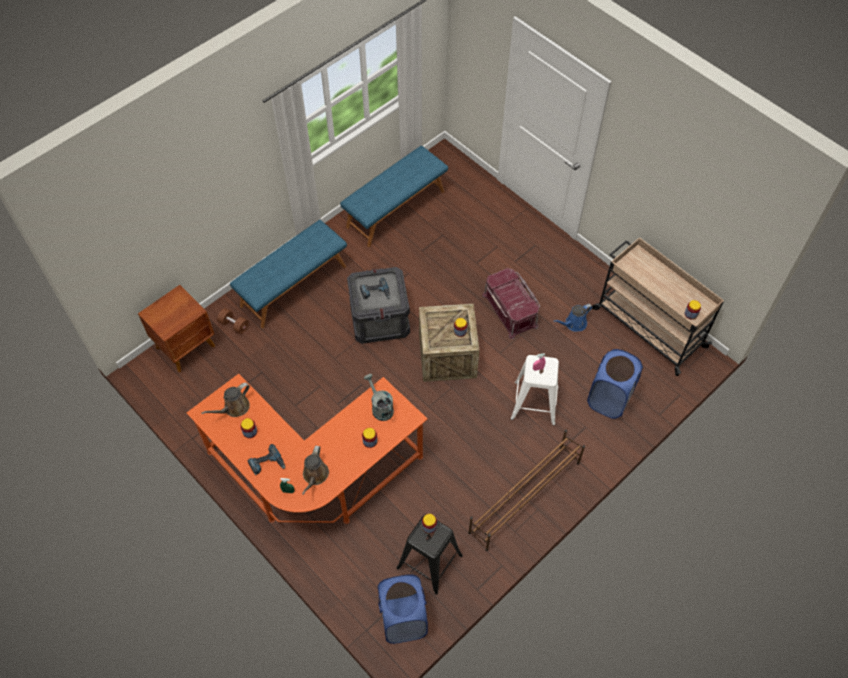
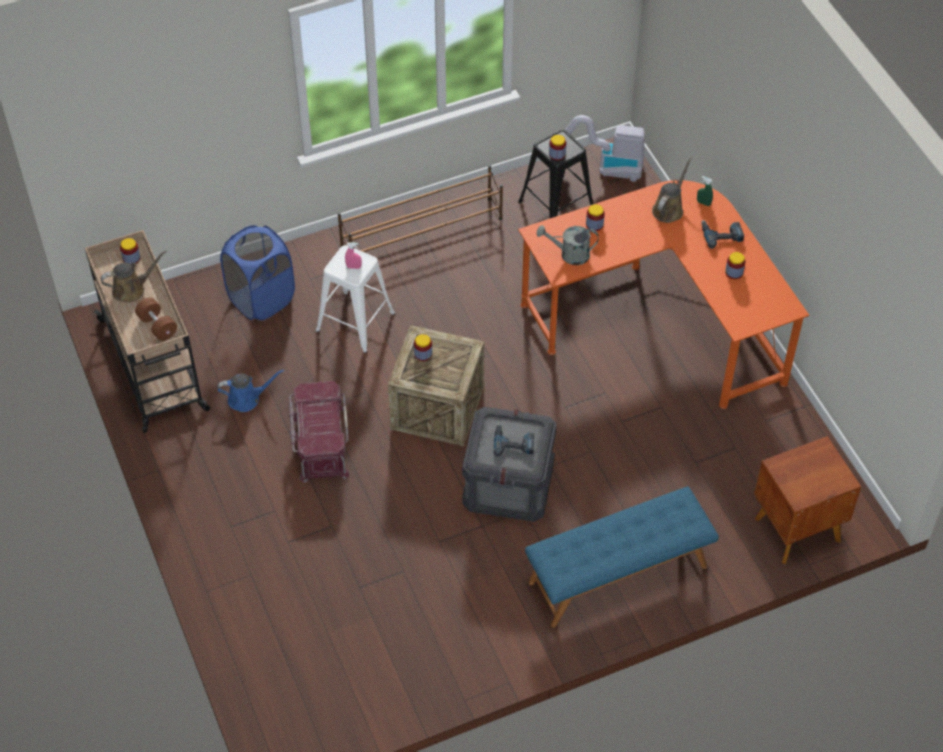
camera: 160 degrees left, 5 degrees down
(234, 325) = (721, 540): brown dumbbell -> brown dumbbell (157, 326)
(234, 408) = (748, 302): brown watering can -> brown watering can (132, 289)
(380, 407) = (569, 254): grey watering can -> grey watering can turned 105 degrees clockwise
(395, 208) = (413, 658): blue bench -> none
(403, 619) = (604, 168): blue laundry basket -> vacuum cleaner

